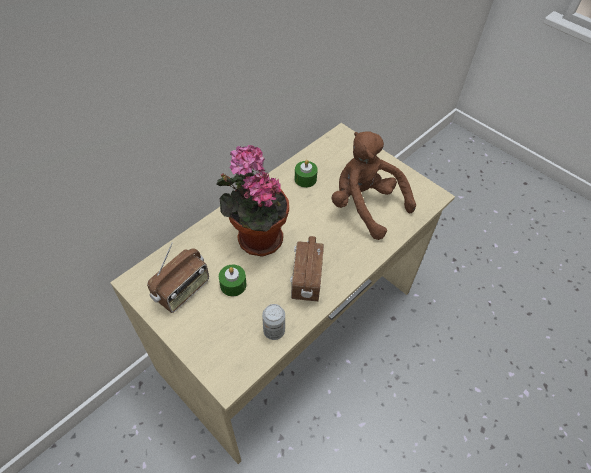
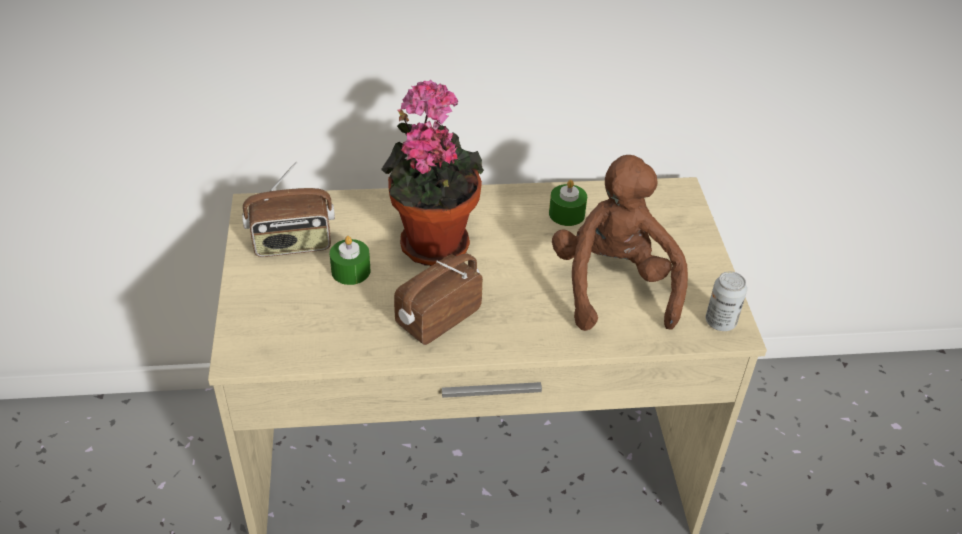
camera: 40 degrees right, 10 degrees down
(274, 331) = (341, 343): can -> can (720, 322)

